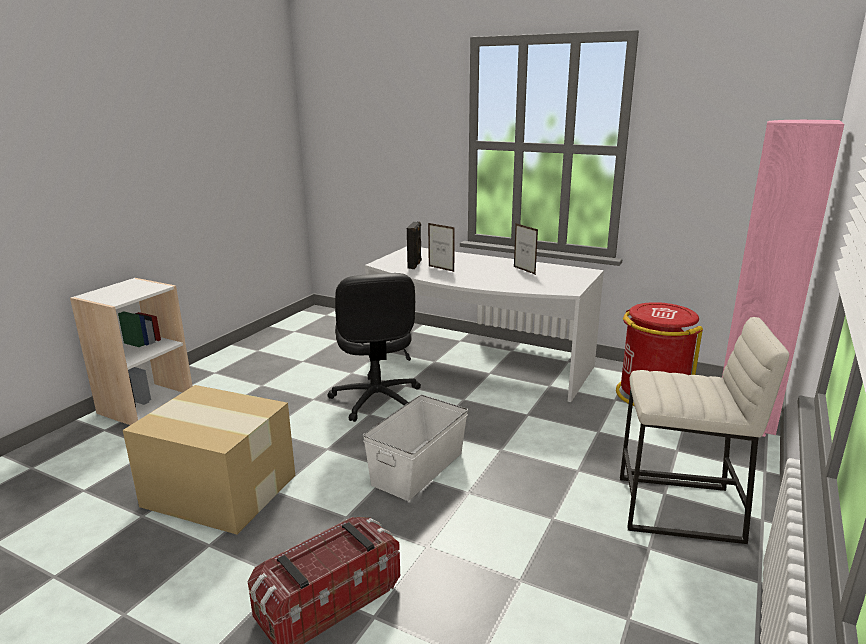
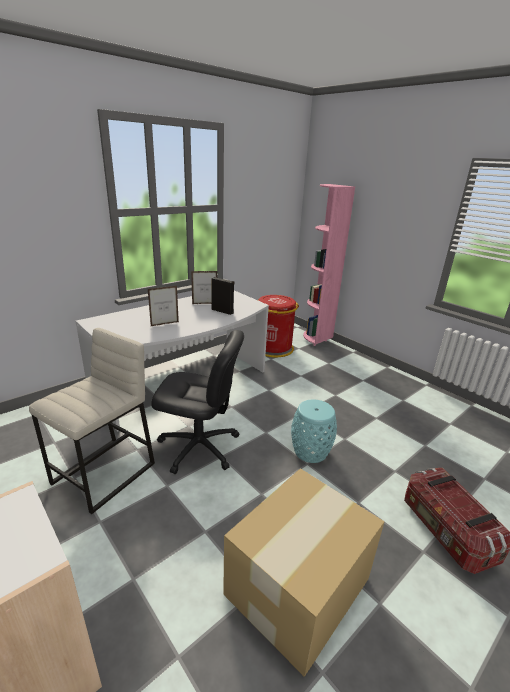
camera: 70 degrees left, 5 degrees up
(415, 265) = (139, 330): black speaker -> black speaker (223, 311)
(419, 468) = (310, 451): white storage box -> turquoise stool
(679, 508) = (375, 381): beige stool -> beige stool (104, 473)

